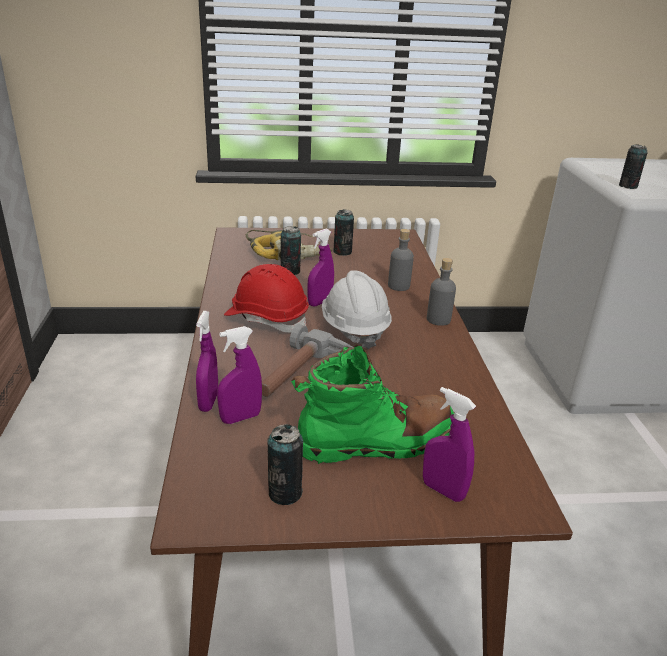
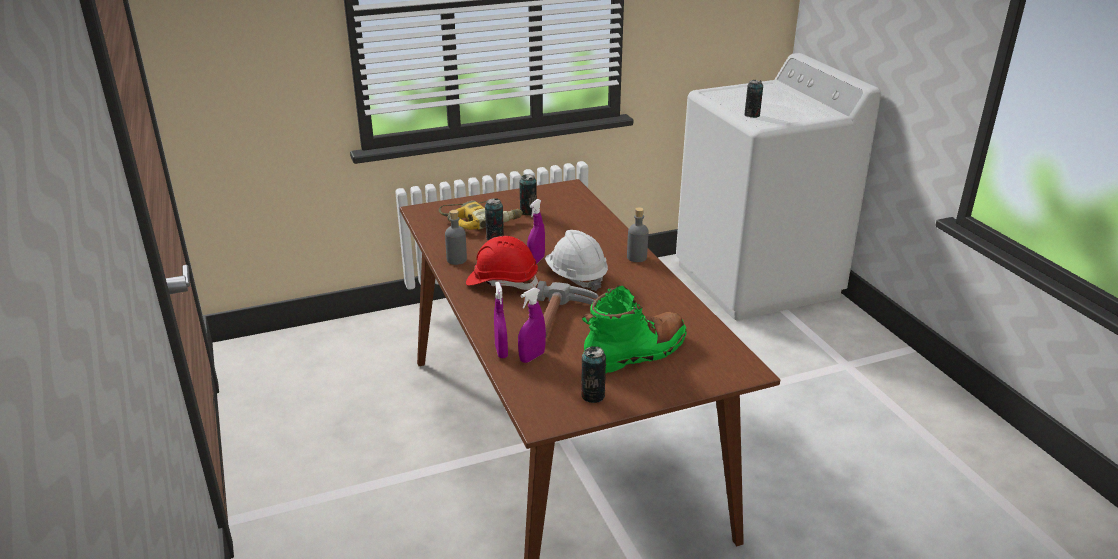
camera: 15 degrees left, 0 degrees up
(399, 286) = (592, 235): grey bottle -> grey bottle (456, 260)
(443, 490) = (693, 373): purple spray bottle -> none

